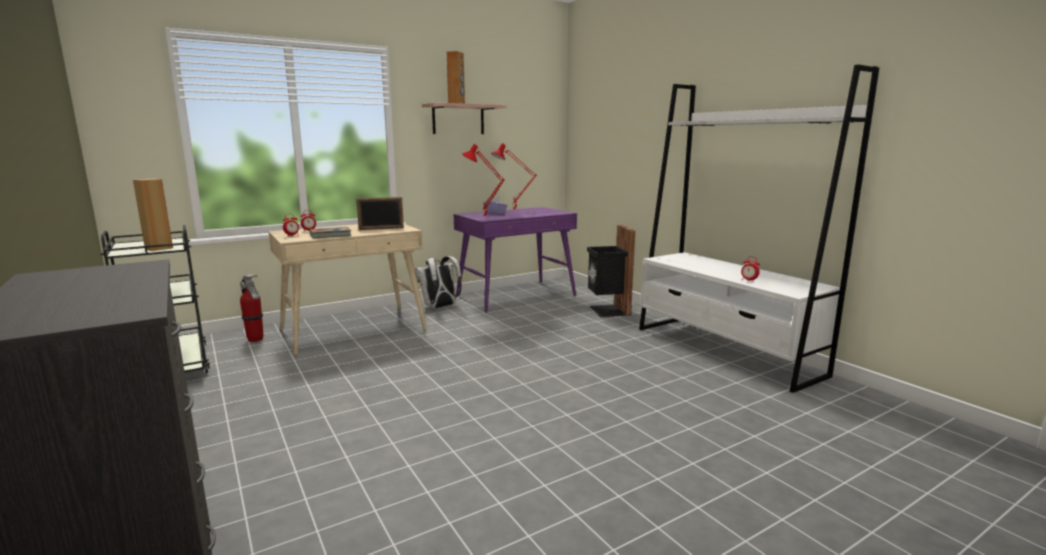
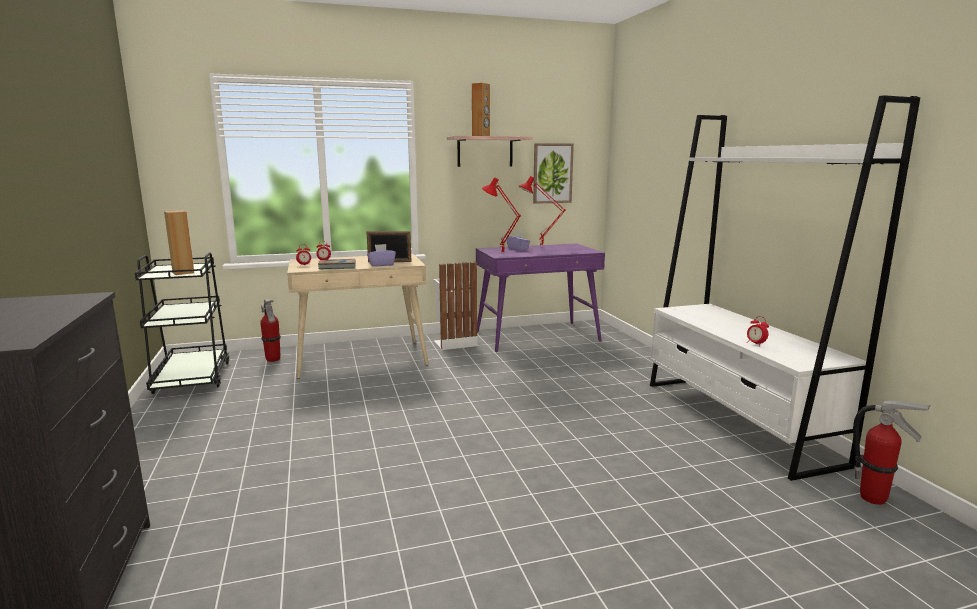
camera: 15 degrees right, 0 degrees up
(376, 232) = (381, 265): none -> purple tissue box
(440, 307) = (454, 342): white backpack -> white trash can
(519, 141) = (552, 173): none -> picture
(607, 310) = (626, 361): black trash can -> none
(858, 398) = (874, 499): none -> fire extinguisher

